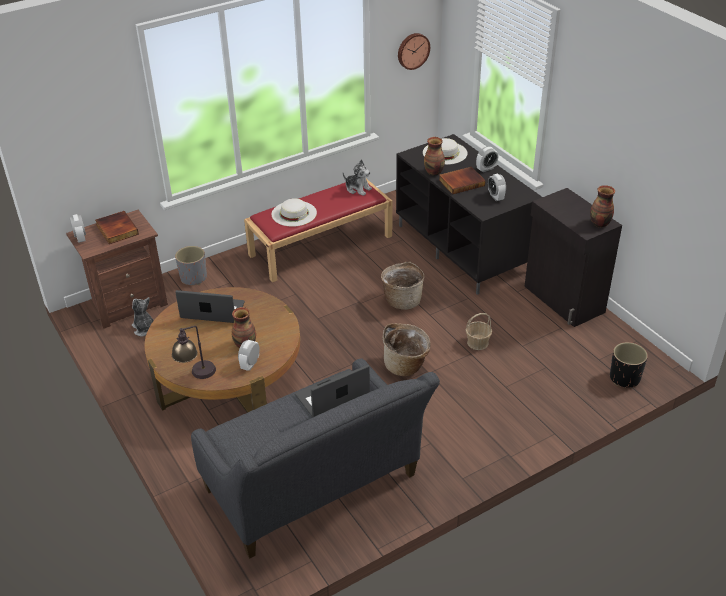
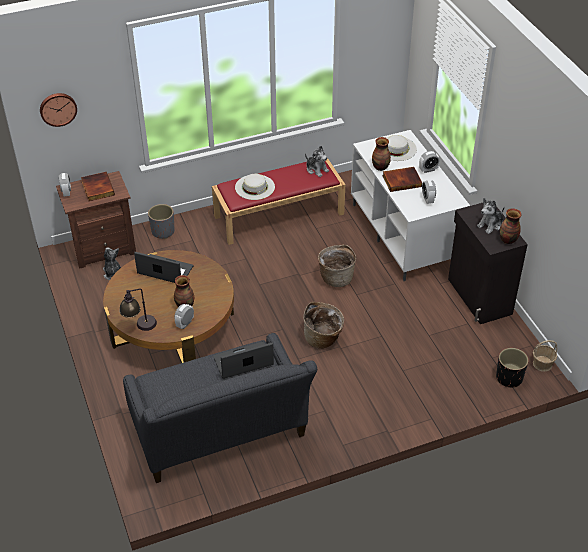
camera: 10 degrees right, 5 degrees up
(412, 50) = (381, 50): wall clock -> wall clock (58, 108)
(464, 248) = (405, 234): black tv stand -> white tv stand
(478, 343) = (391, 327): basket -> basket (542, 364)
(575, 211) = (490, 225): none -> plush toy

